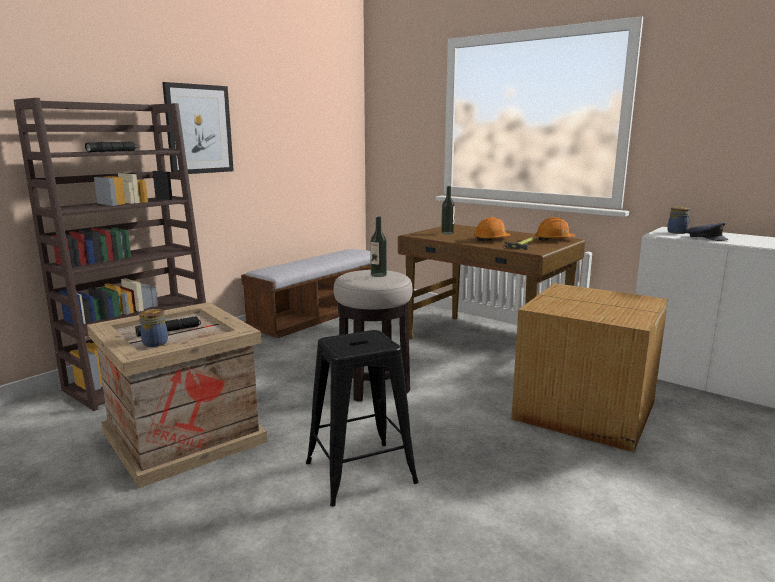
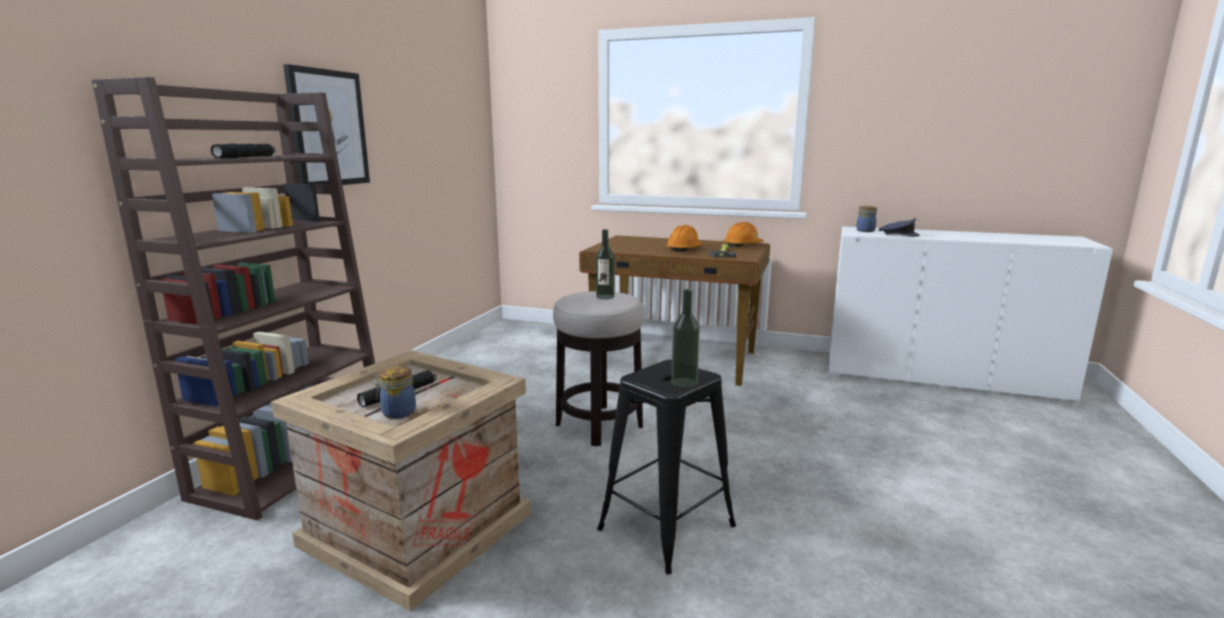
camera: 20 degrees left, 0 degrees up
(319, 316) = (470, 353): bench -> none
(447, 233) = (628, 245): bottle -> bottle (684, 383)
(586, 412) = (826, 418): cardboard box -> none

